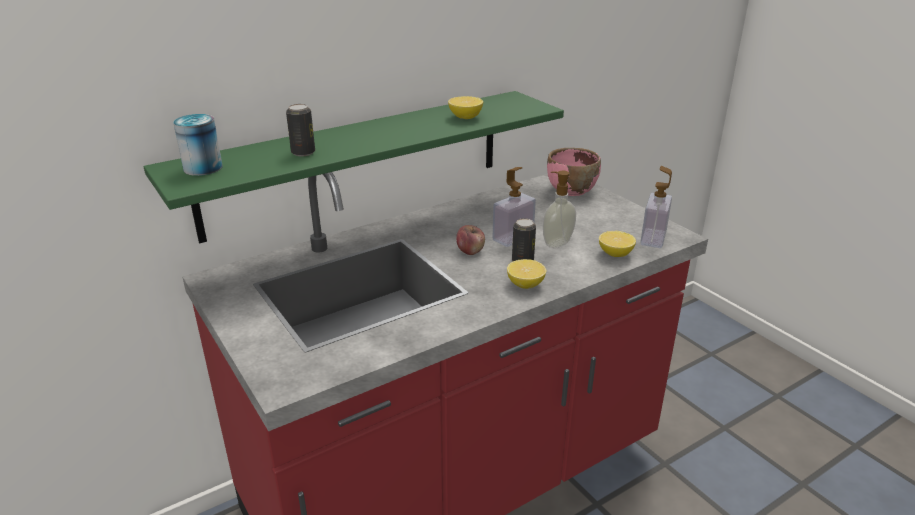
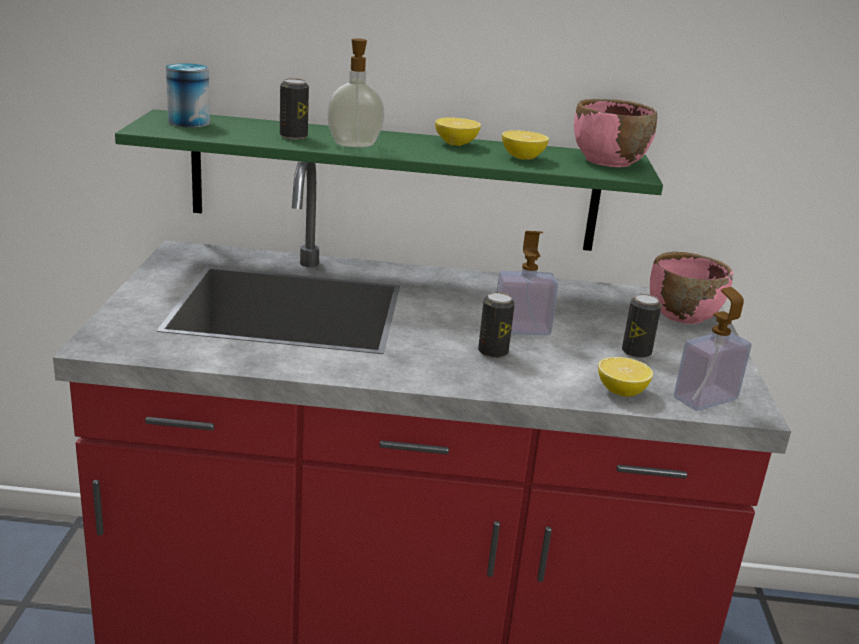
camera: 35 degrees right, 5 degrees down
(470, 251) = (451, 321): apple -> none
(510, 103) = (608, 161): none -> pink bowl
(525, 285) = (456, 372): lemon -> lemon (456, 144)
(556, 243) = (565, 353): soap dispenser -> soap dispenser (354, 144)
(586, 225) = (636, 352): none -> can

